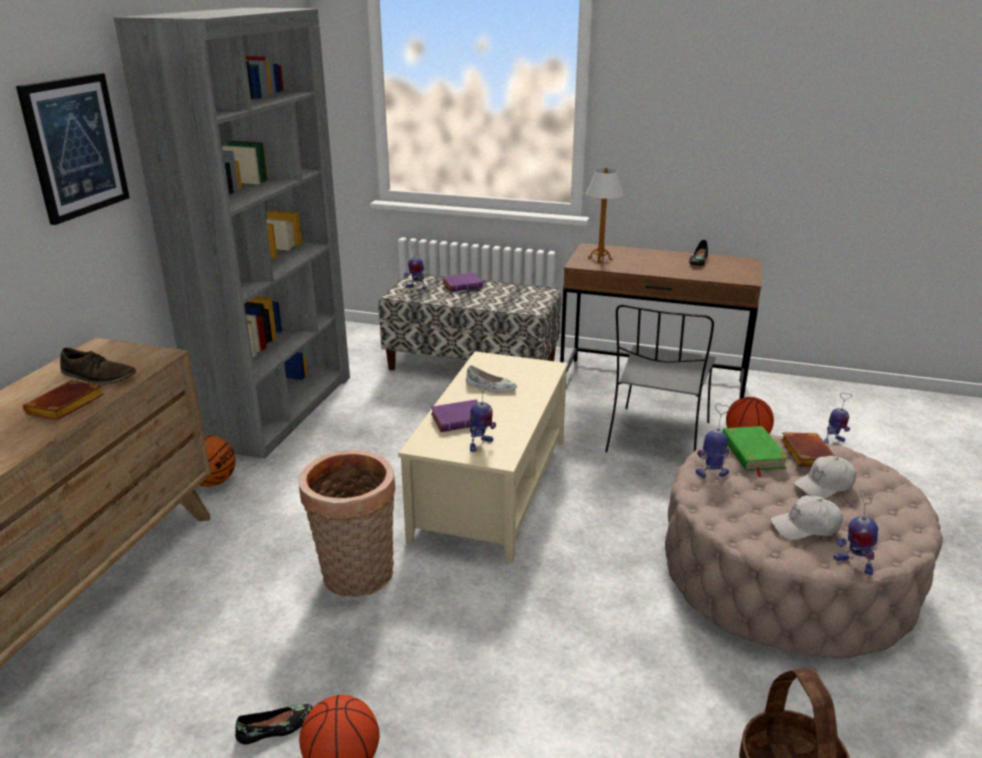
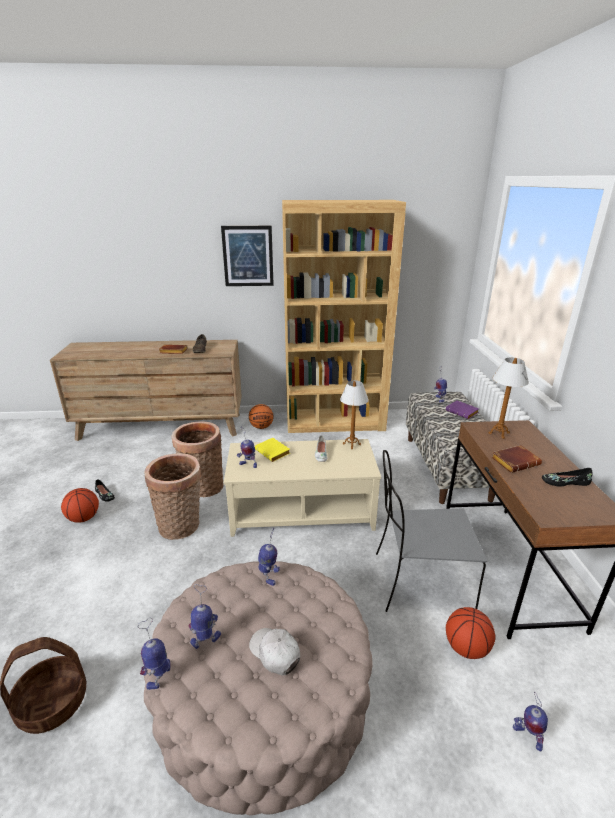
camera: 70 degrees right, 0 degrees up
(279, 409) = (335, 422): grey bookcase -> brown bookcase
(457, 614) = (181, 526): none -> basket
(460, 420) = (274, 452): purple book -> yellow book
(481, 363) = (352, 444): none -> table lamp
(752, 453) = (311, 598): green book -> none
(805, 454) = (327, 637): brown book -> brown book (515, 461)
(805, 527) = (206, 639): white cap -> toy robot

